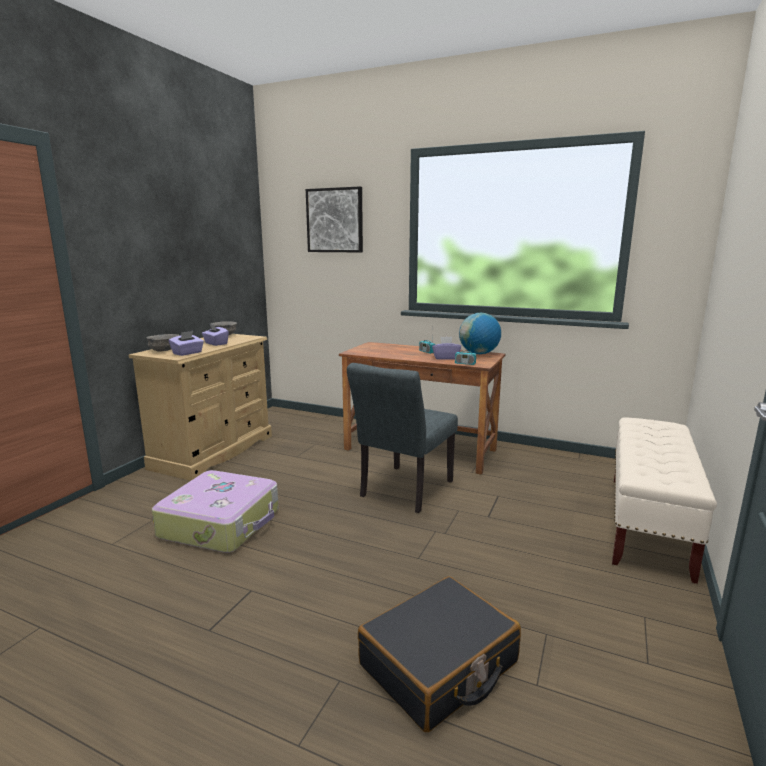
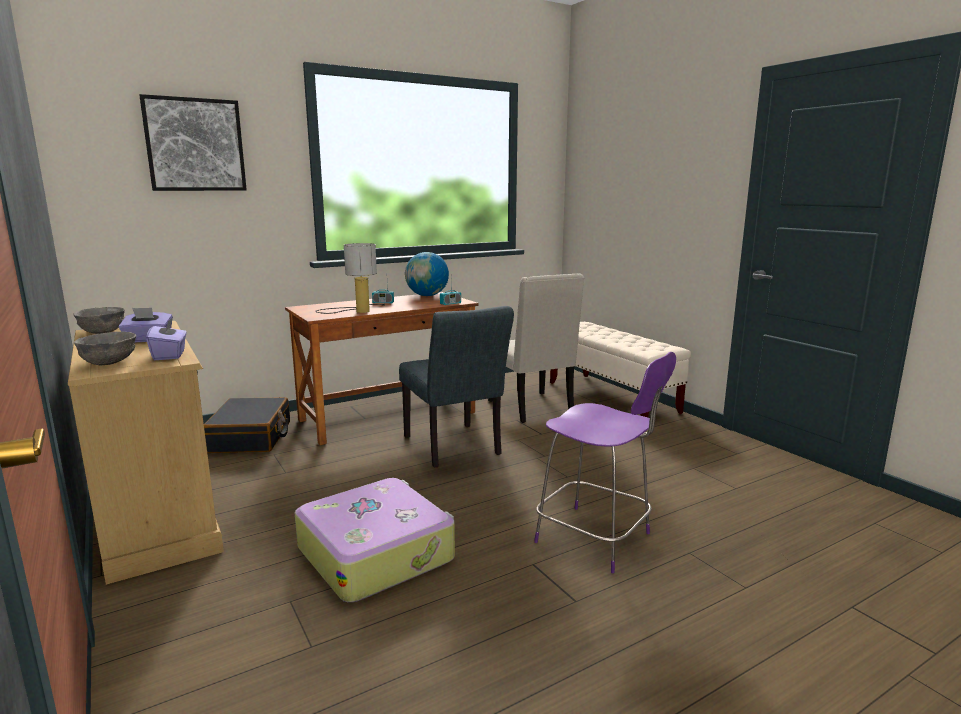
camera: 55 degrees left, 0 degrees up
(316, 611) = (596, 539): none -> purple chair
(389, 353) = (356, 310): none -> table lamp
(439, 665) = (698, 511): black suitcase -> black suitcase (251, 437)
(445, 358) = (418, 303): purple tissue box -> none
(537, 494) = (532, 408): none -> beige chair

